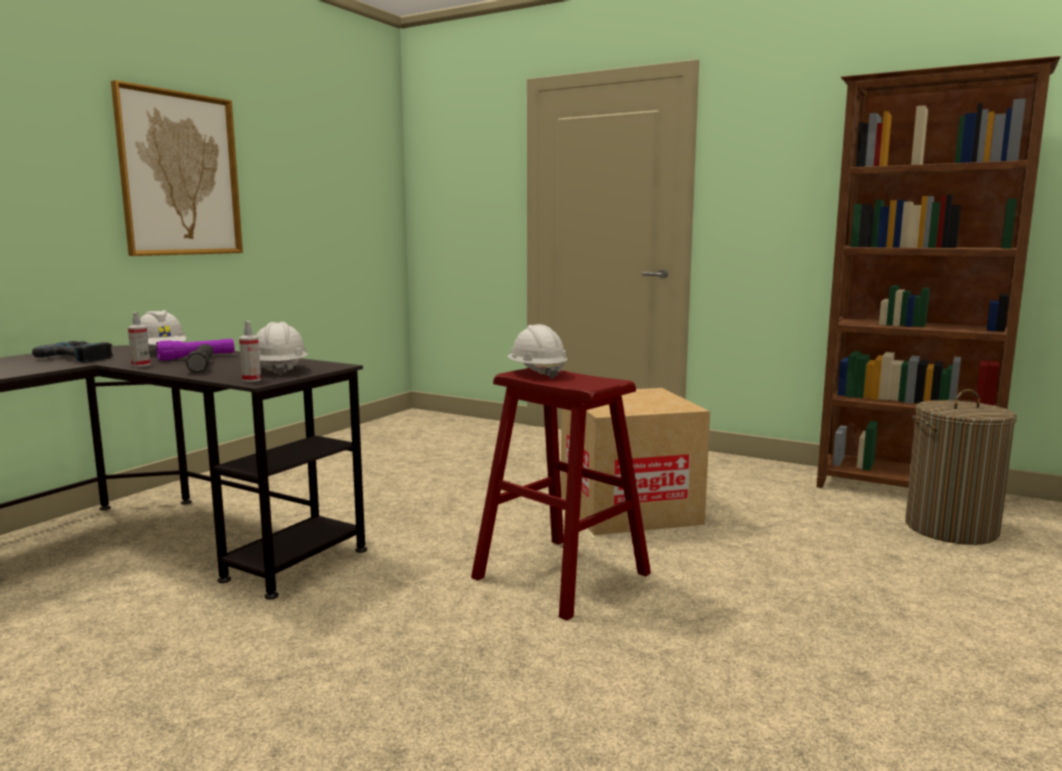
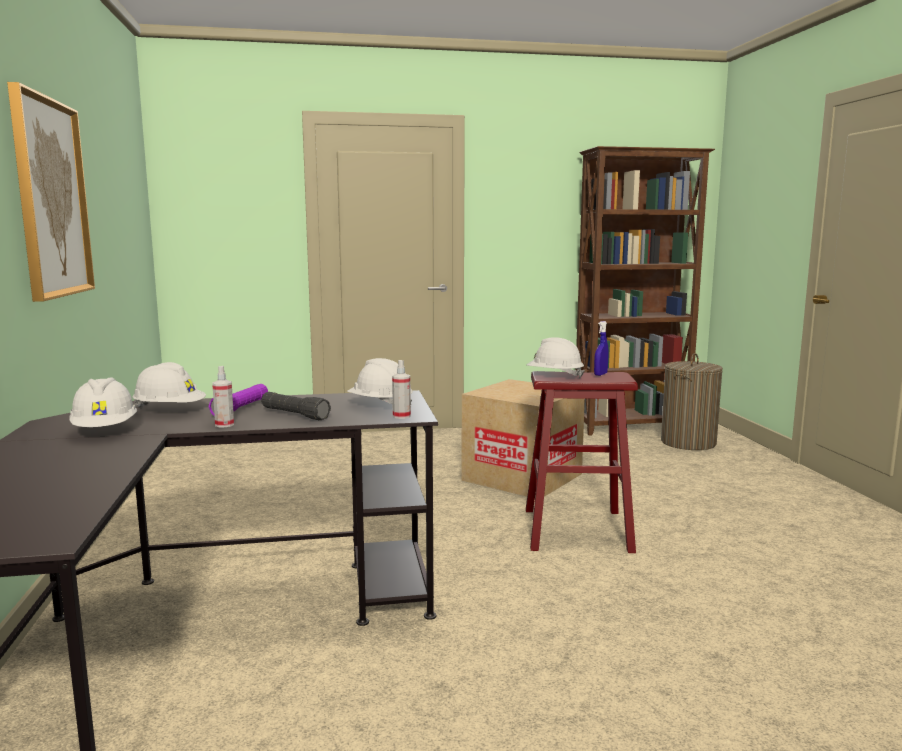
camera: 40 degrees left, 0 degrees up
(81, 357) = (105, 430): power drill -> white hard hat
(590, 379) = (600, 374): none -> blue spray bottle

